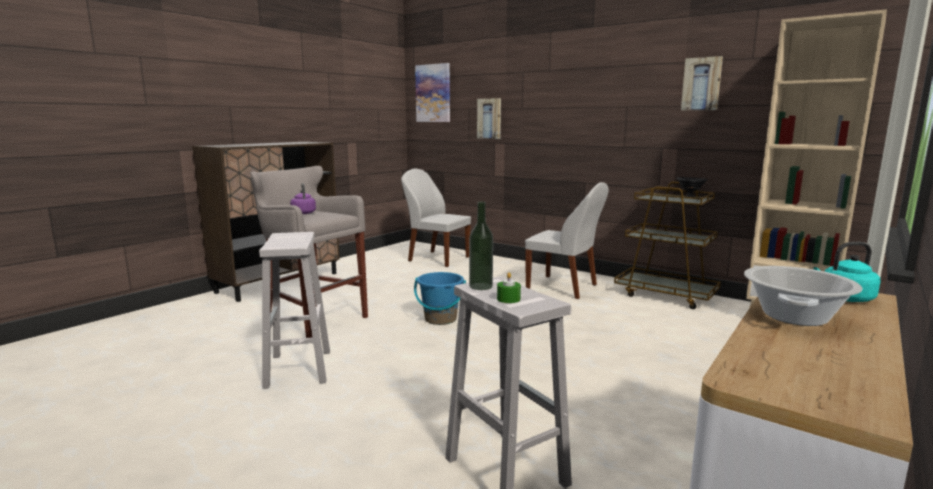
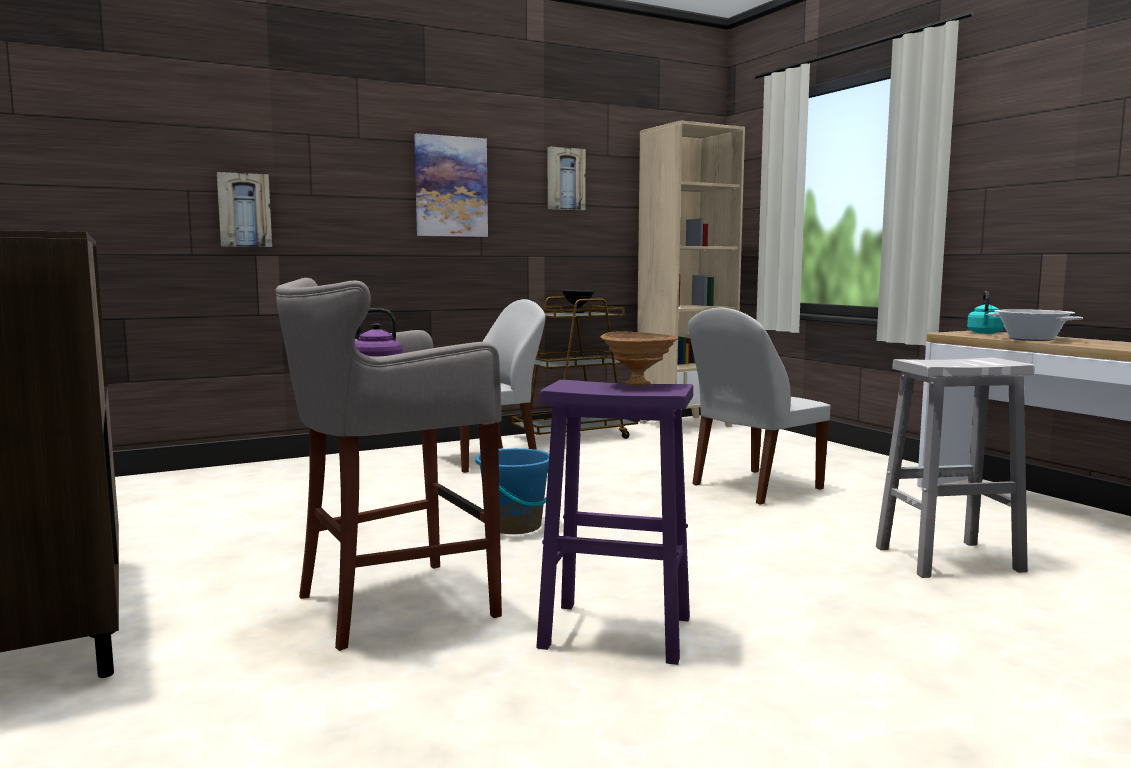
camera: 65 degrees left, 5 degrees down
(298, 369) = (619, 632): white stool -> purple stool
(300, 241) = (638, 384): none -> brown bowl
(433, 93) = (84, 152): picture -> picture (451, 187)
(437, 259) = (207, 488): white chair -> white chair (754, 487)
(480, 286) = (935, 363): bottle -> none
(508, 299) = (978, 363): green candle -> none

